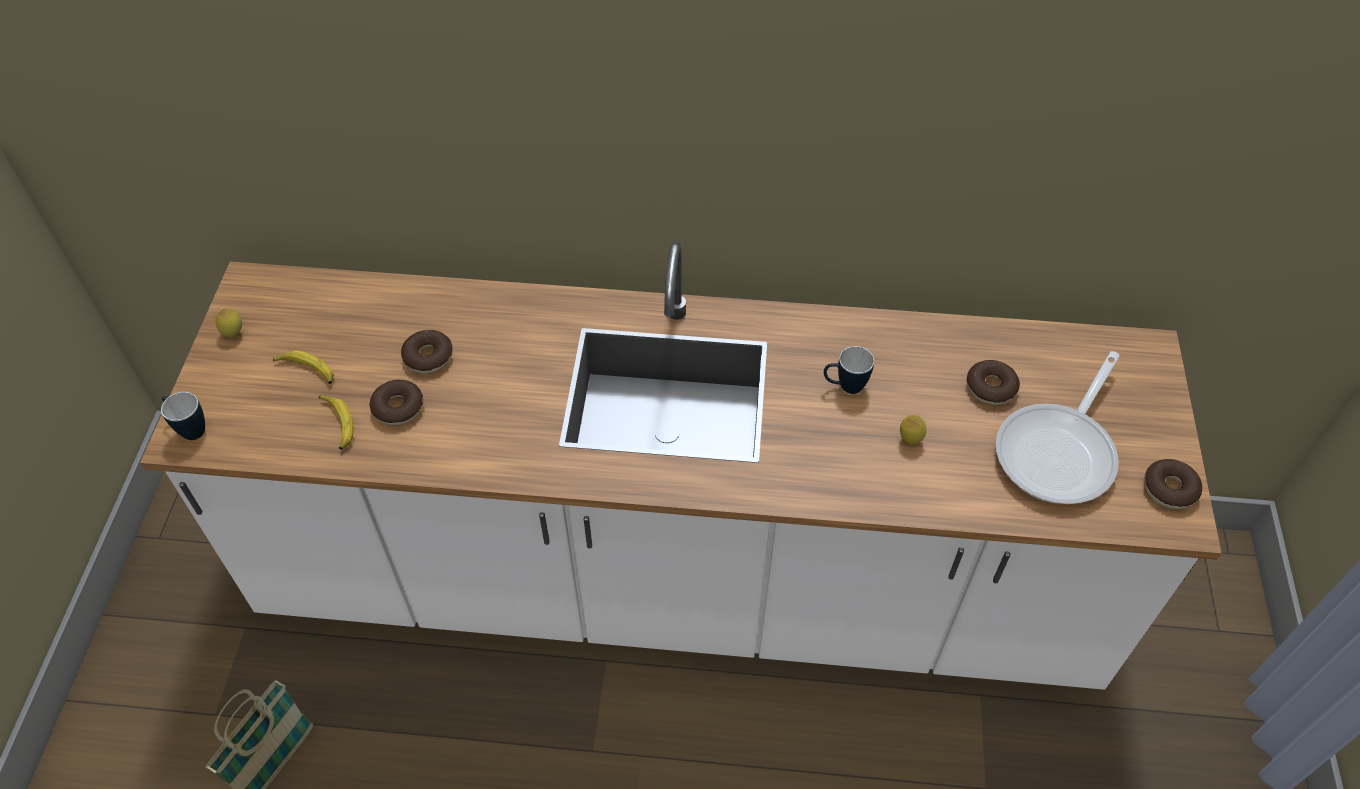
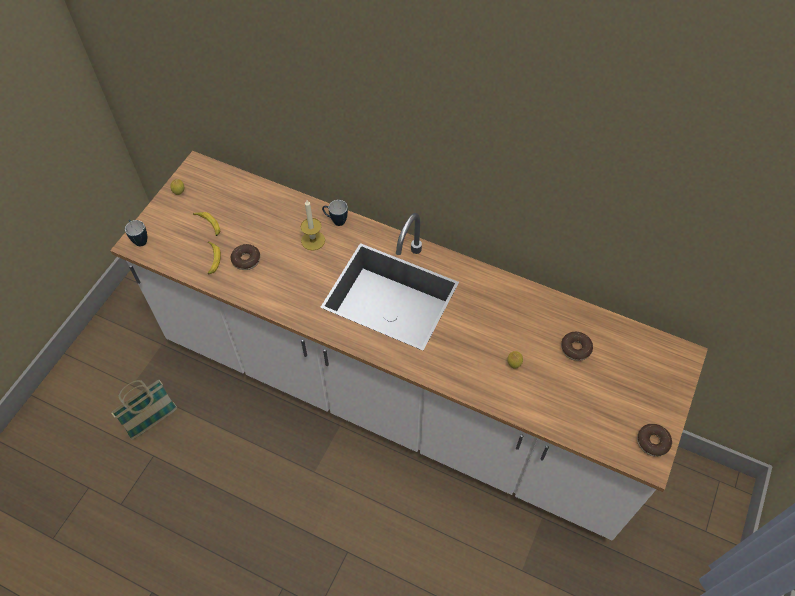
camera: 20 degrees right, 5 degrees up
(428, 357) = (272, 235): donut -> none
(501, 345) = (313, 240): none -> candle
(844, 387) = (491, 322): mug -> mug (335, 221)
(1059, 452) = (597, 399): frying pan -> none

